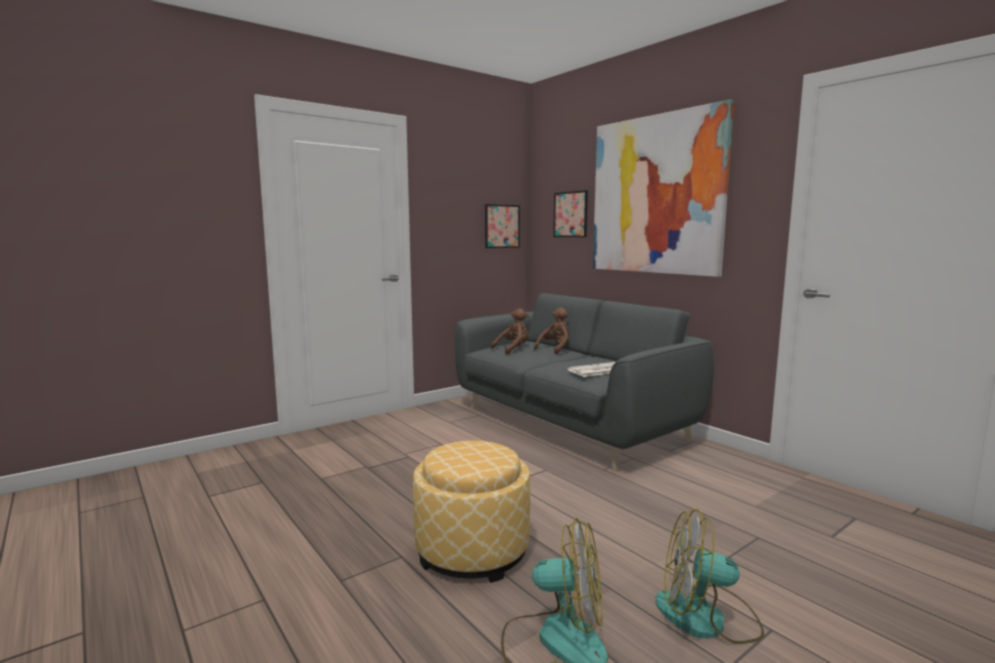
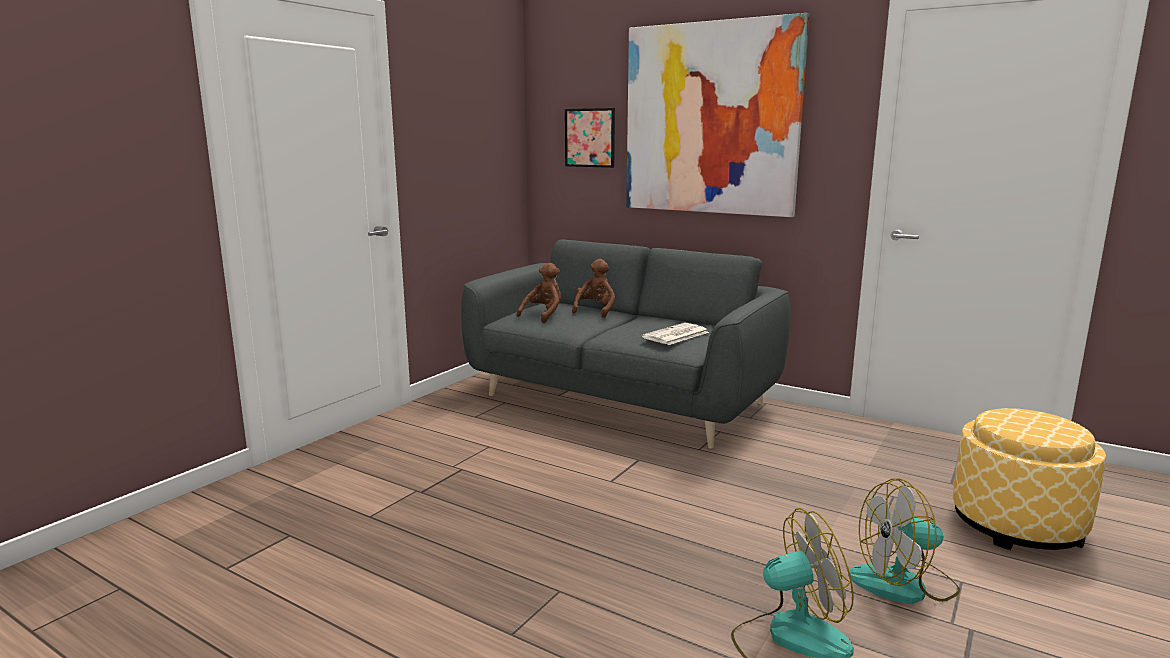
camera: 20 degrees left, 5 degrees up
(472, 551) = (633, 568): ottoman -> ottoman (1016, 524)
(502, 226) = (497, 152): picture -> none

